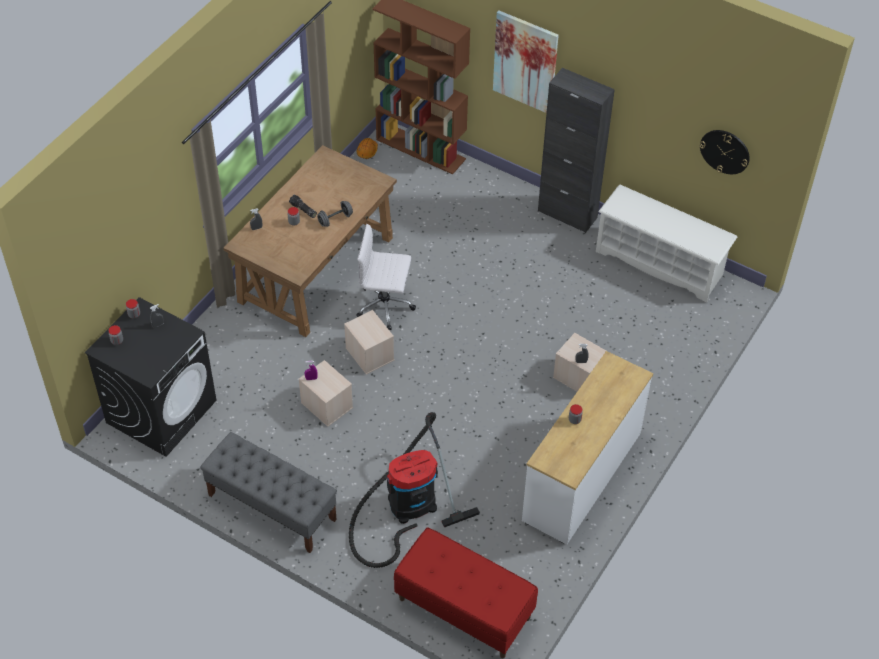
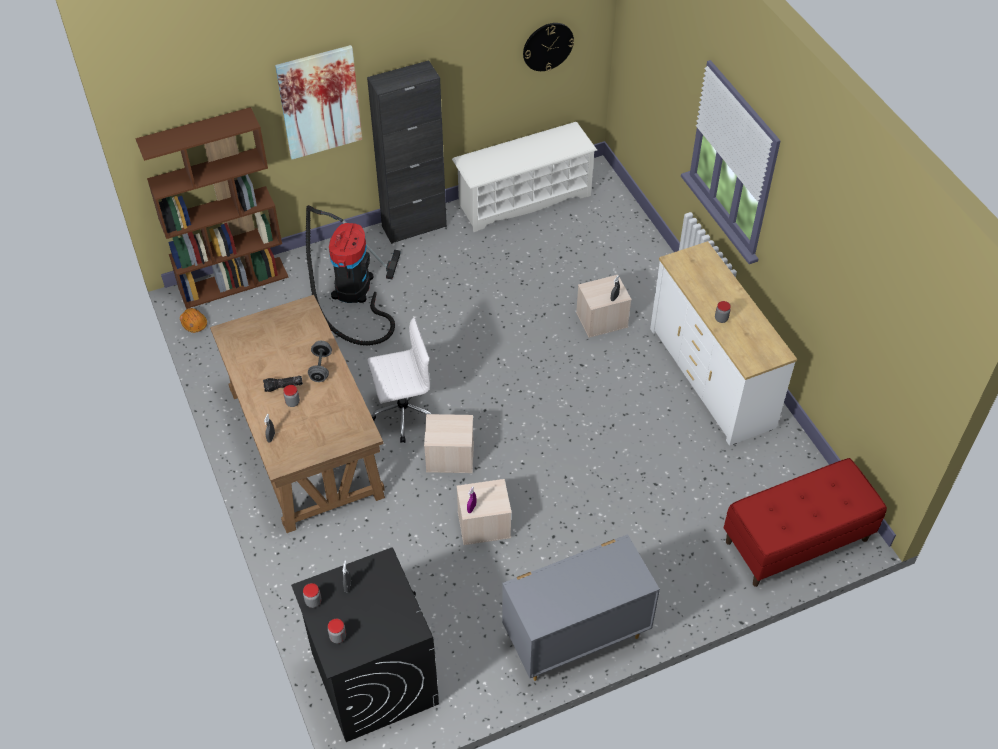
camera: 55 degrees left, 0 degrees up
(271, 507) = (574, 638): grey bench -> grey dresser
(386, 306) = (402, 412): white office chair -> white office chair turned 150 degrees counterclockwise
(407, 507) = (654, 523): vacuum cleaner -> vacuum cleaner (352, 291)

